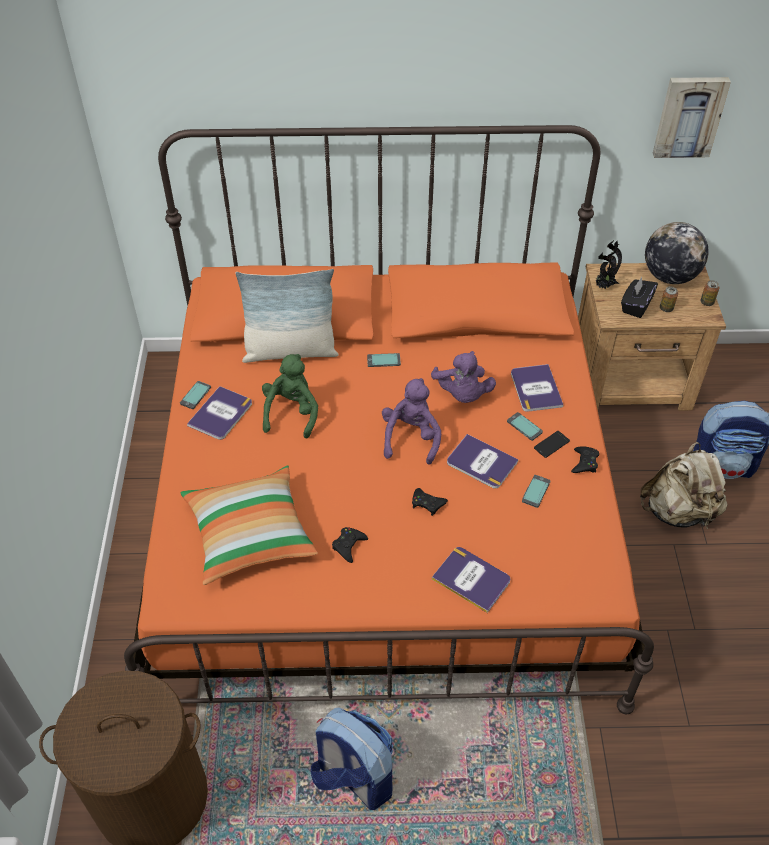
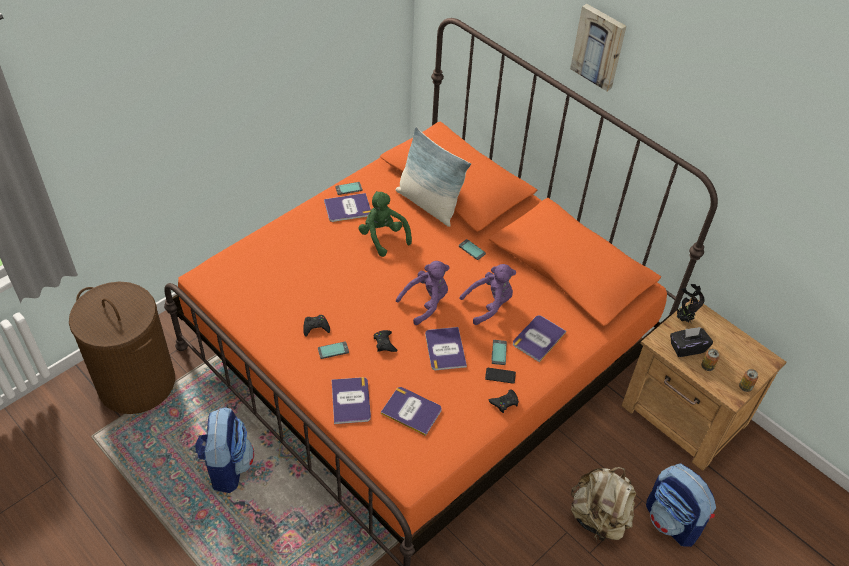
camera: 45 degrees right, 0 degrees up
(249, 534) = (279, 279): pillow -> none
(291, 413) = (383, 237): green plush toy -> green plush toy turned 90 degrees counterclockwise
(462, 394) = (489, 304): purple plush toy -> purple plush toy turned 150 degrees counterclockwise
(530, 538) = (412, 411): none -> book
(535, 491) = (452, 391): phone -> phone (333, 350)
(669, 276) = (743, 350): globe -> none
(689, 116) = (801, 223): picture -> picture (599, 46)

